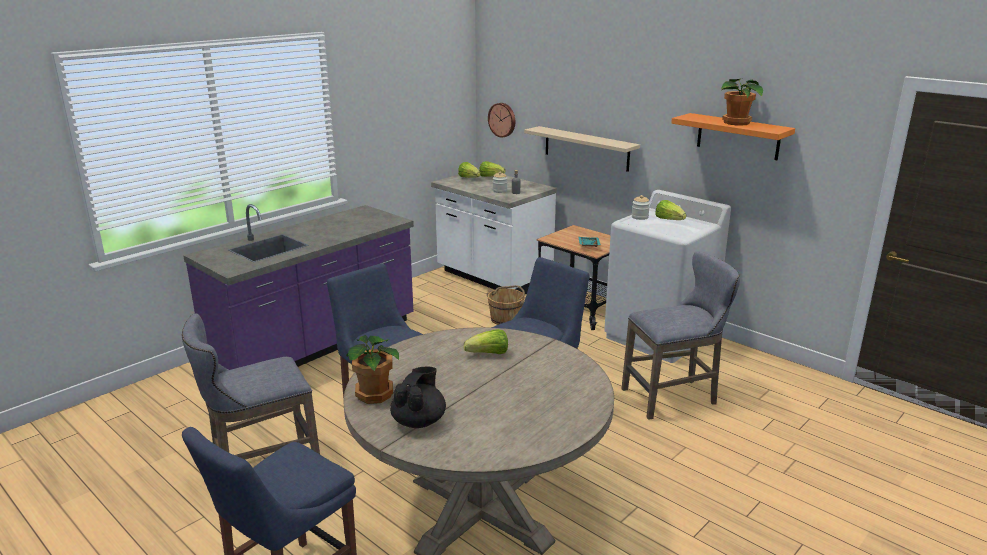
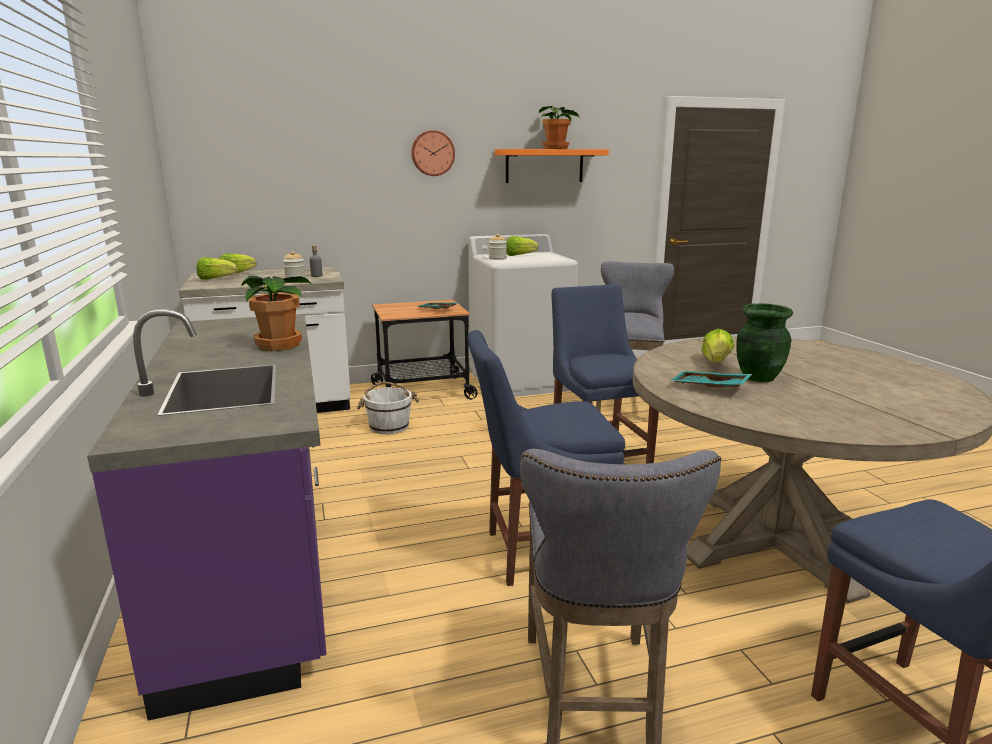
camera: 60 degrees left, 5 degrees down
(376, 394) = (801, 421): potted plant -> potted plant (279, 345)
(419, 421) = (879, 412): black teapot -> none
(421, 359) = (709, 388): none -> turquoise tray
(464, 372) = (757, 377): none -> green vase
(502, 119) = (225, 196): wall clock -> wall clock (432, 153)
(506, 319) = (389, 426): brown bucket -> white bucket
(586, 148) = (370, 210): beige shelf -> none

